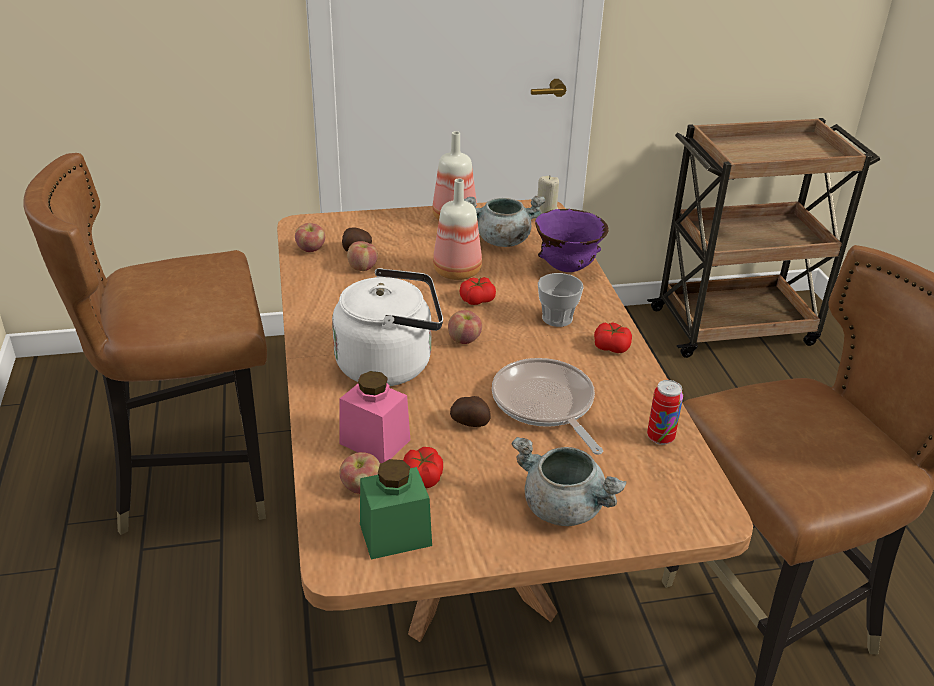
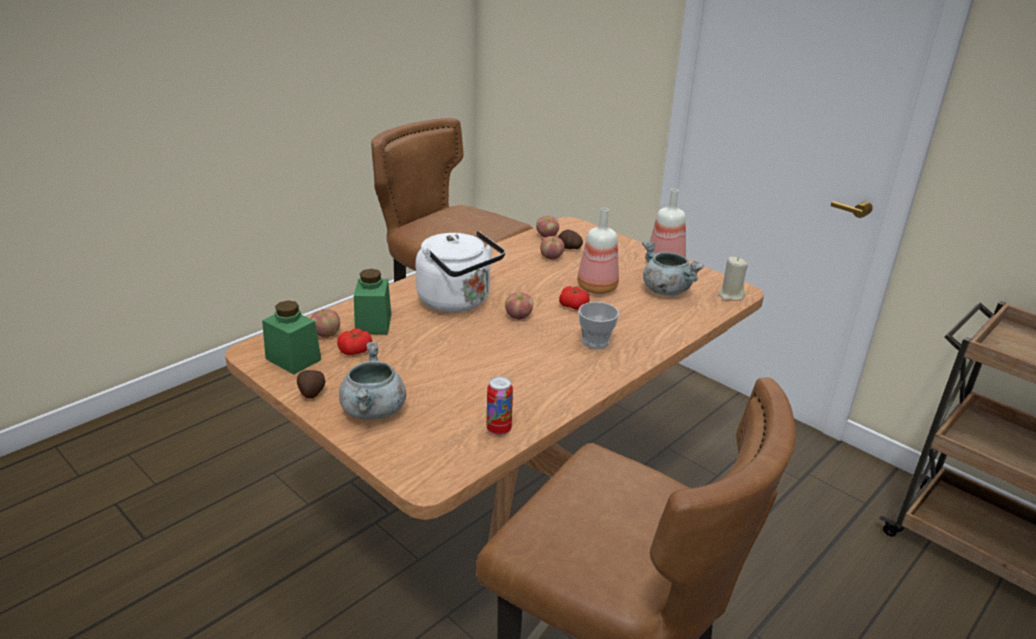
camera: 55 degrees right, 5 degrees down
(375, 442) = (373, 324): pink jar -> green jar
(470, 423) = (428, 348): potato -> potato (311, 393)
(545, 405) = (481, 369): frying pan -> none
(567, 268) = (671, 326): purple bowl -> none
(611, 347) = (590, 375): tomato -> none

